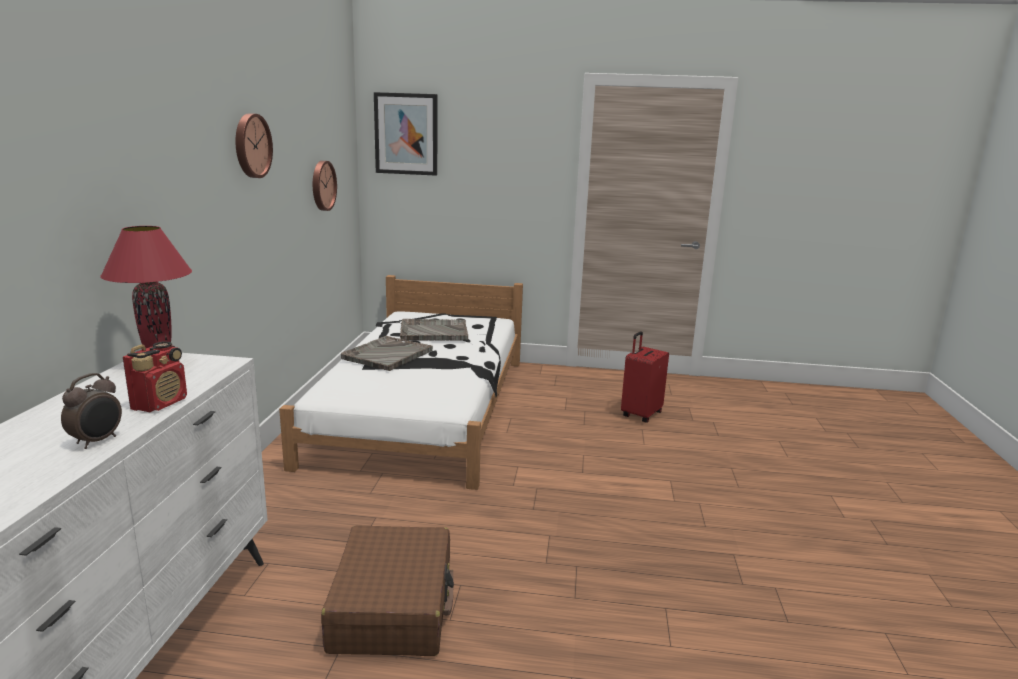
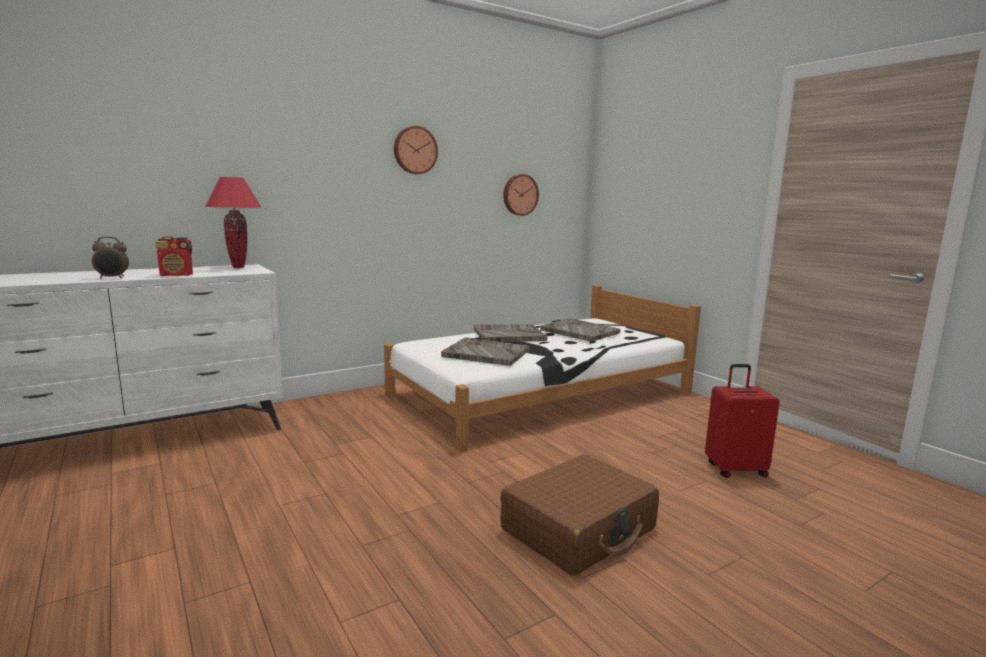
camera: 50 degrees right, 5 degrees down
(393, 606) = (275, 481): brown suitcase -> brown suitcase (579, 529)
(406, 134) = (622, 156): picture -> none
(421, 382) = (485, 353): none -> grey tray

